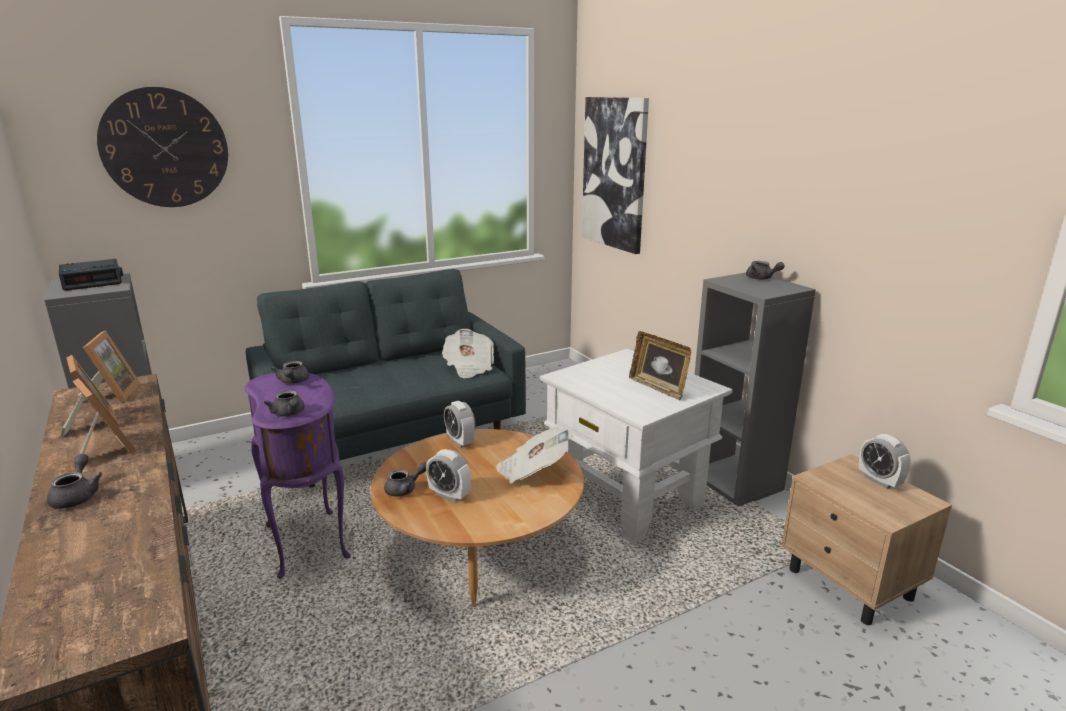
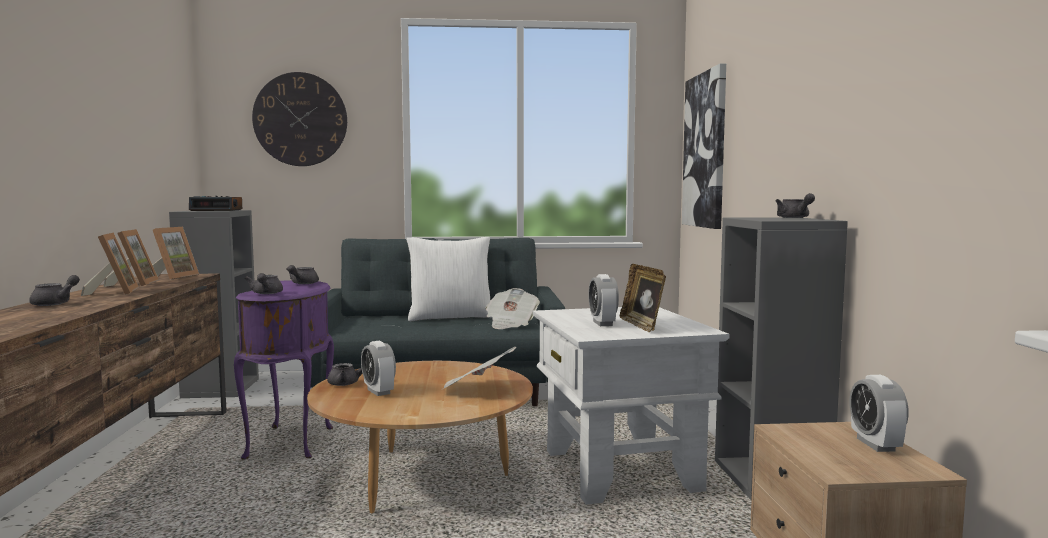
camera: 25 degrees right, 15 degrees down
(397, 364) = (451, 317): none -> white pillow
(460, 441) = (439, 365): alarm clock -> alarm clock (603, 323)

